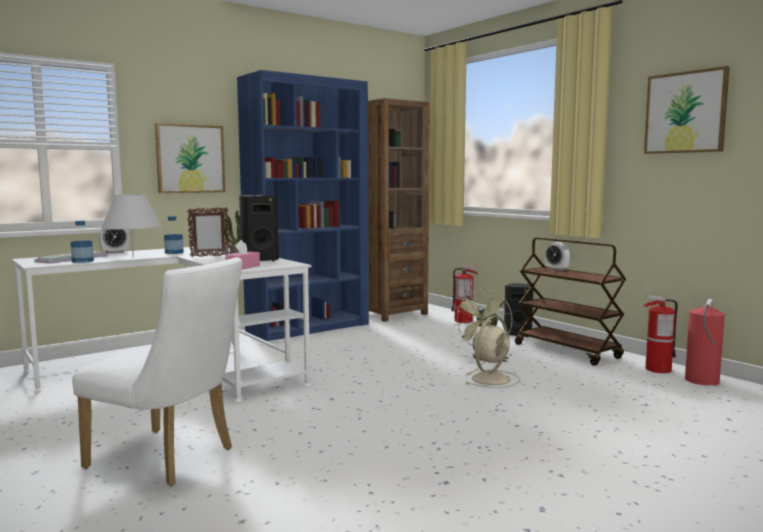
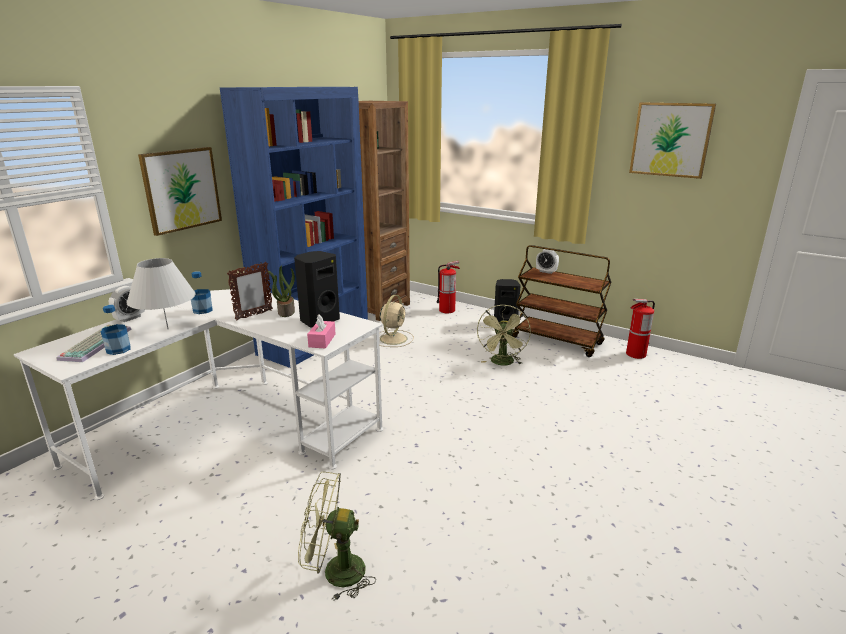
camera: 20 degrees left, 15 degrees up
(169, 459) = (334, 572): white chair -> green fan
(491, 378) = (526, 389): beige fan -> beige fan (394, 338)
(701, 380) = (672, 363): fire extinguisher -> none

